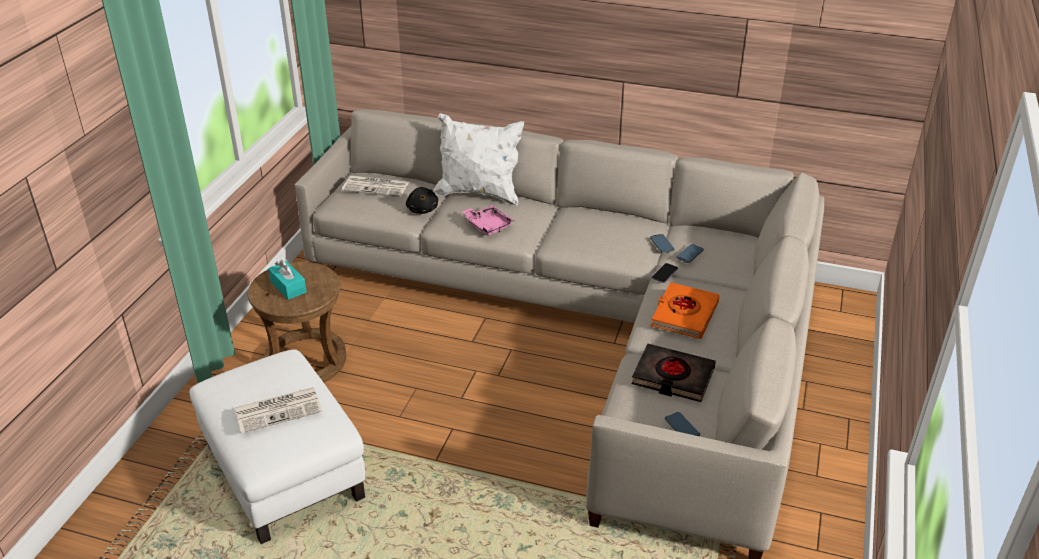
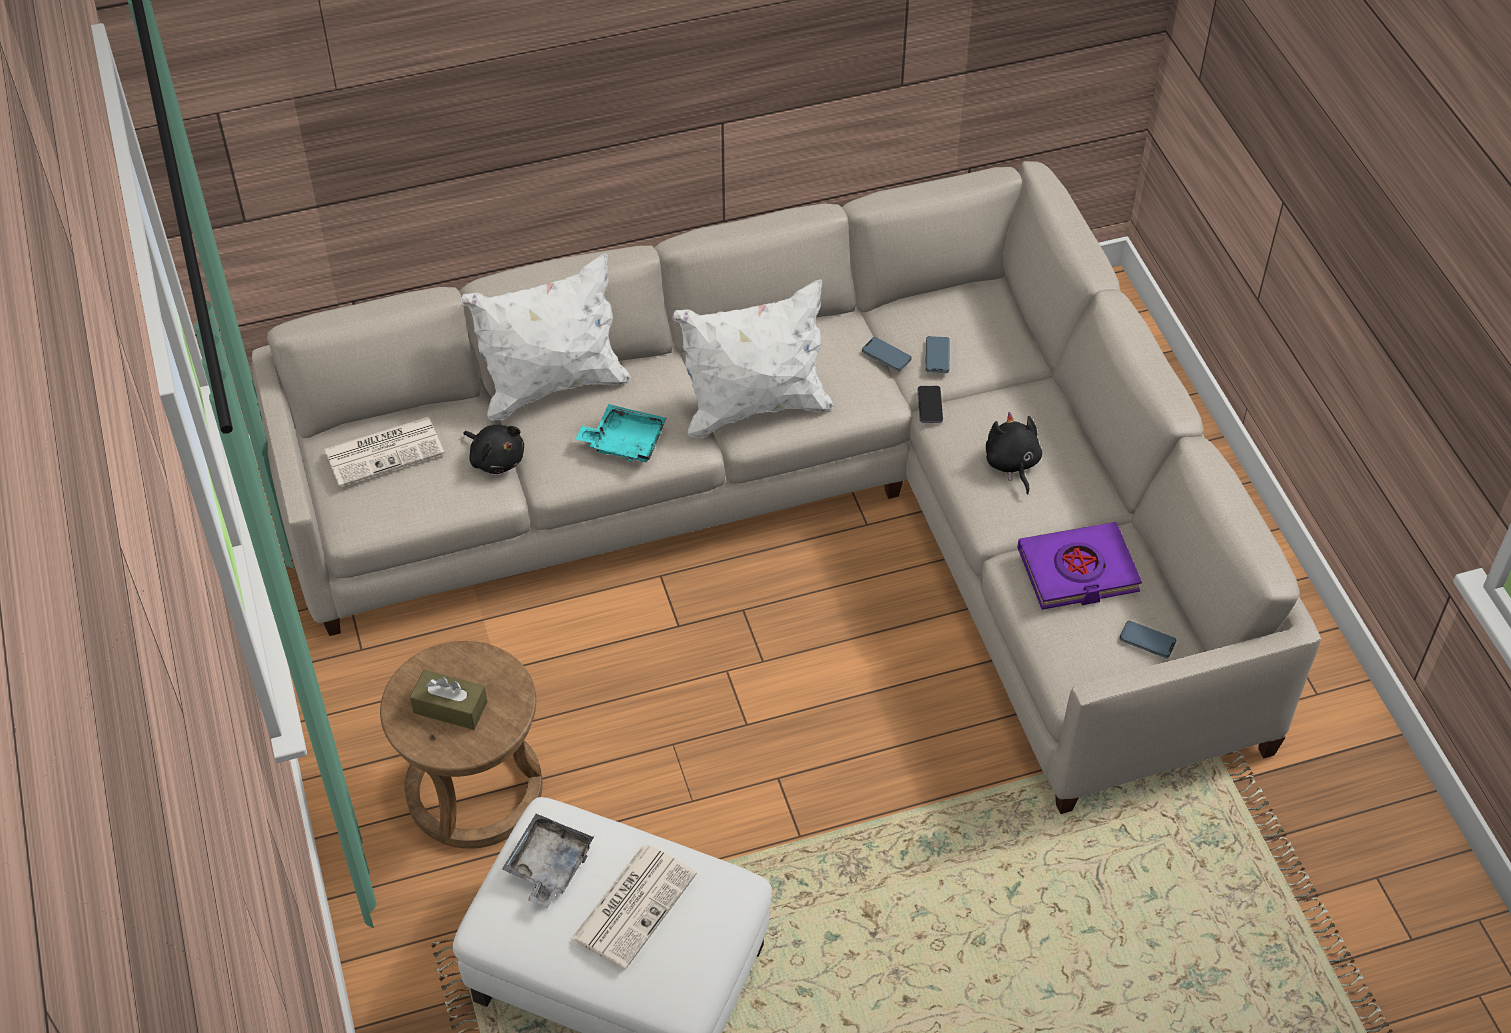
camera: 35 degrees left, 15 degrees up
(261, 374) = (548, 866): none -> grey tray
(288, 287) = (450, 707): turquoise tissue box -> brown tissue box
(488, 225) = (624, 442): pink tray -> turquoise tray
(568, 238) = (754, 407): none -> white pillow
(672, 377) = (1078, 571): black book -> purple book
(684, 315) = (1012, 464): orange book -> black plush toy

